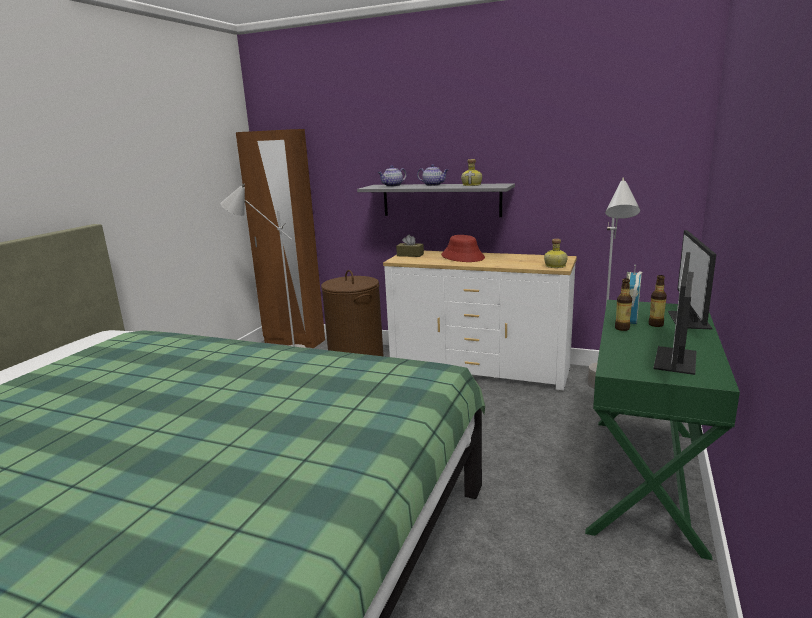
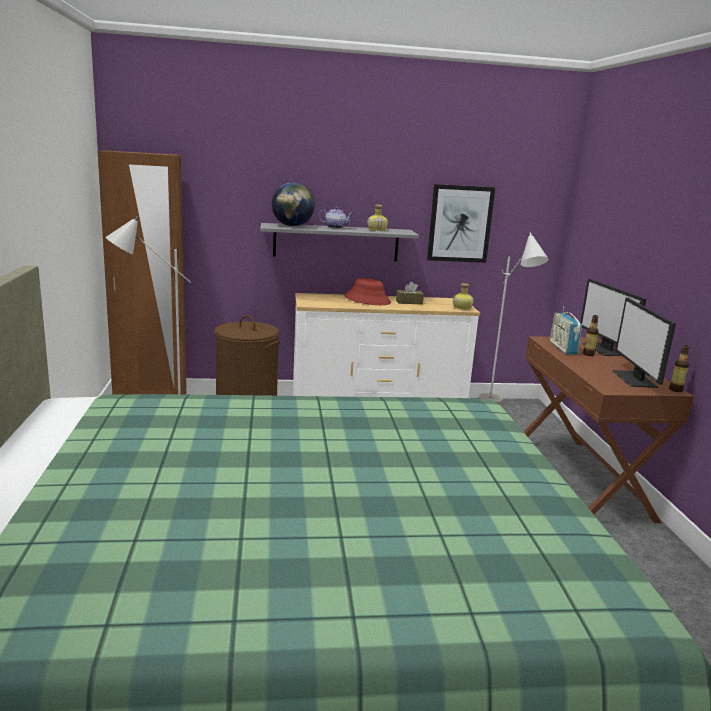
camera: 30 degrees left, 0 degrees up
(392, 186) = (292, 226): teapot -> globe
(410, 255) = (312, 298): brown tissue box -> brown tissue box (409, 302)
(569, 174) = (460, 224): none -> picture
(622, 328) = (571, 358): bottle -> bottle (675, 390)
(646, 478) = (580, 478): green desk -> brown desk

